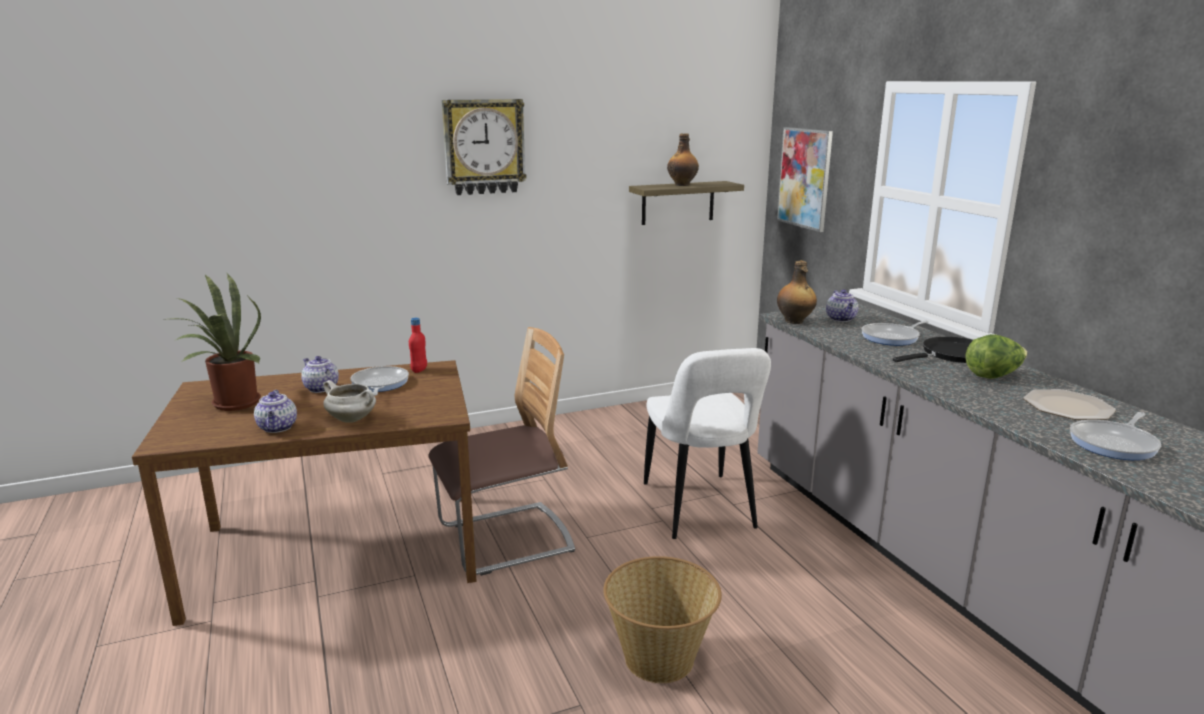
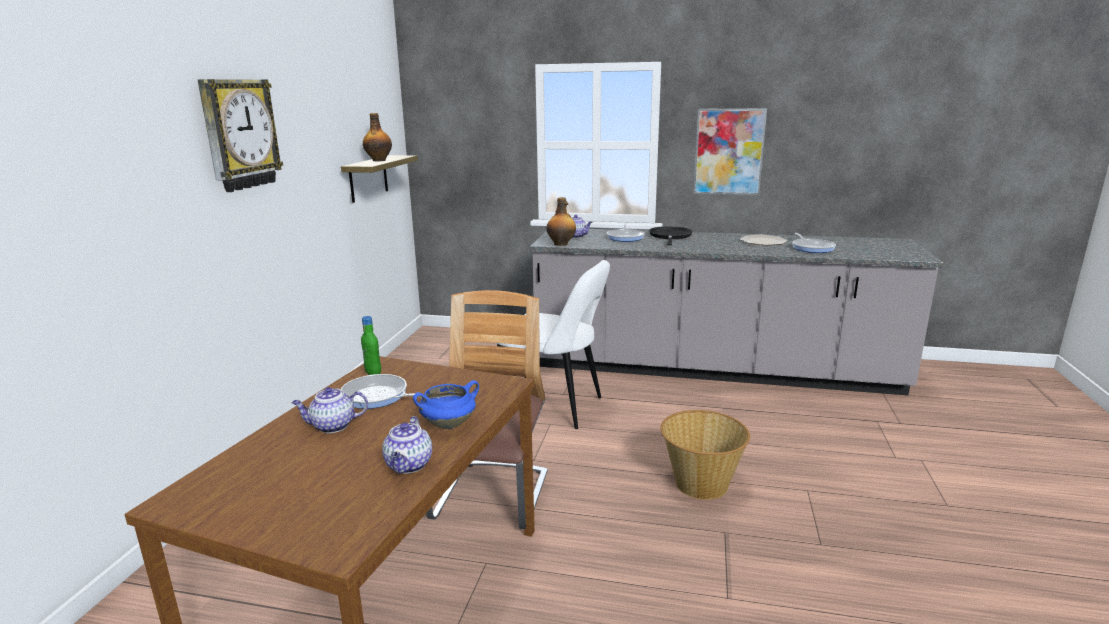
camera: 55 degrees left, 0 degrees up
(231, 404) = (284, 485): potted plant -> none
(278, 428) = (409, 465): teapot -> teapot turned 75 degrees clockwise
(353, 419) = (449, 424): white cooking pot -> blue cooking pot
(419, 370) = (373, 373): red bottle -> green bottle
(804, 178) = (456, 145): picture -> picture (728, 152)
(993, 375) = (709, 239): lettuce -> none

